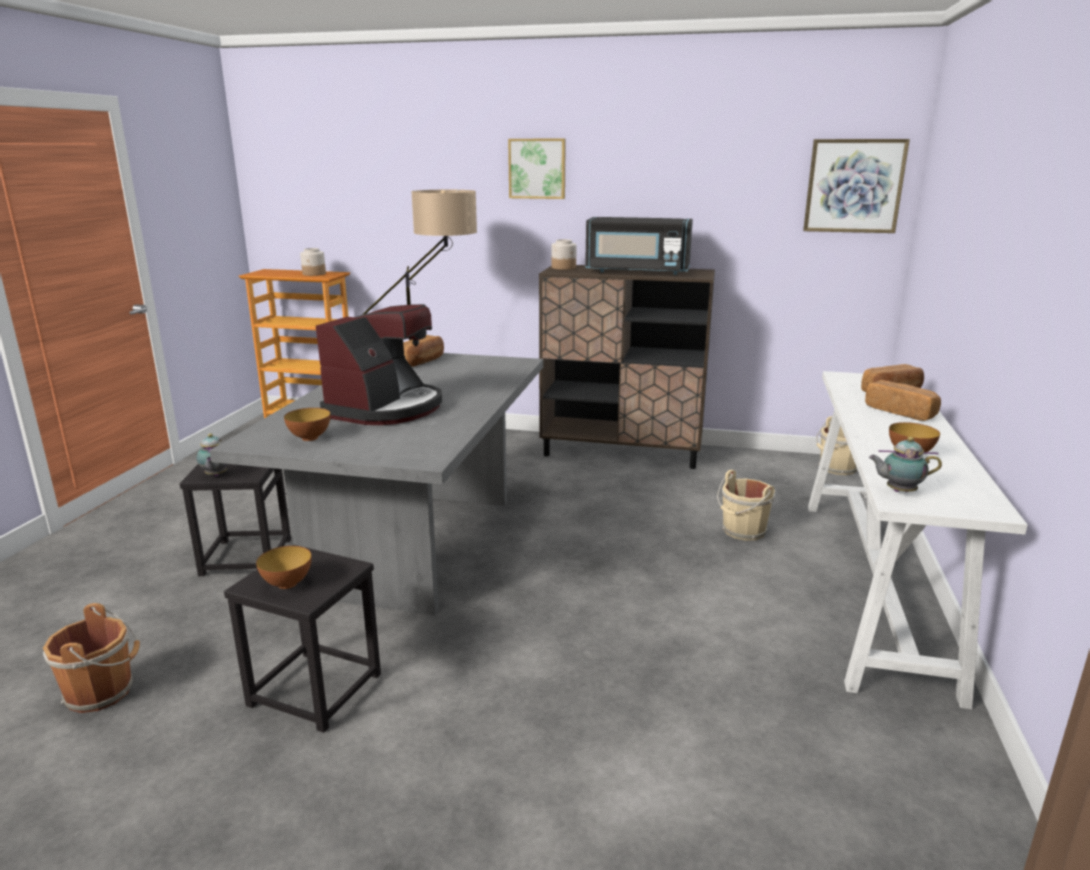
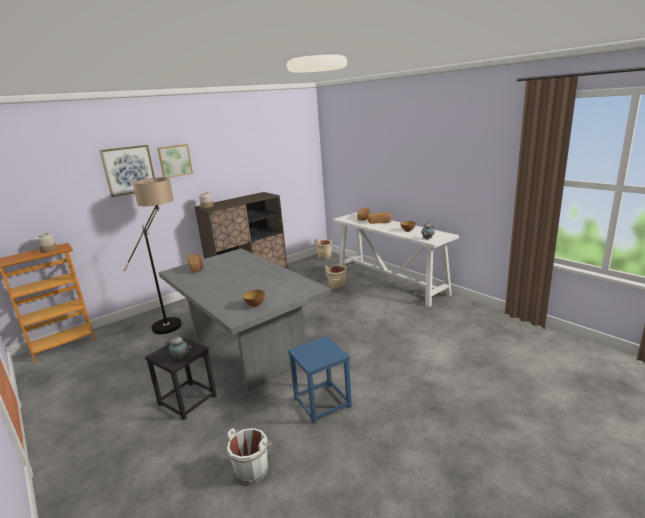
camera: 50 degrees left, 0 degrees up
(103, 692) = (252, 469): brown bucket -> white bucket
(287, 584) = (321, 356): bowl -> none
(314, 690) = (322, 403): black stool -> blue stool
(386, 408) = (246, 285): coffee machine -> none
(637, 271) = (241, 199): black microwave -> none
(854, 186) = (302, 148): picture -> picture (129, 170)

